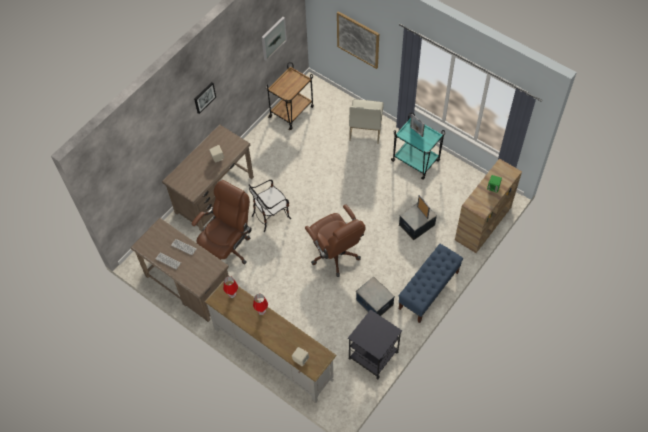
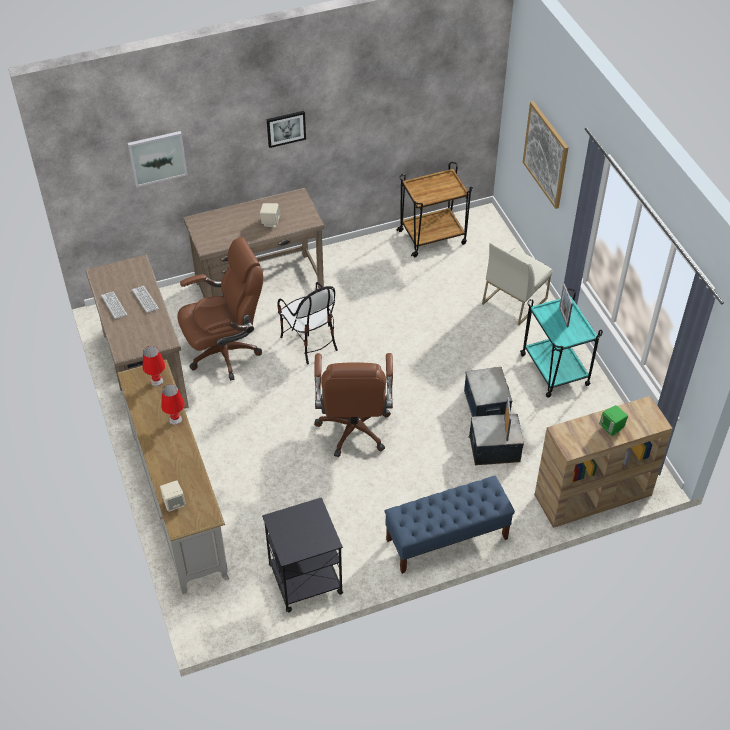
camera: 30 degrees right, 10 degrees down
(271, 215) = (309, 342): chair -> chair turned 120 degrees counterclockwise
(273, 38) = (432, 106): picture -> picture (157, 158)
(374, 303) = (359, 514): storage box -> storage box (486, 405)

